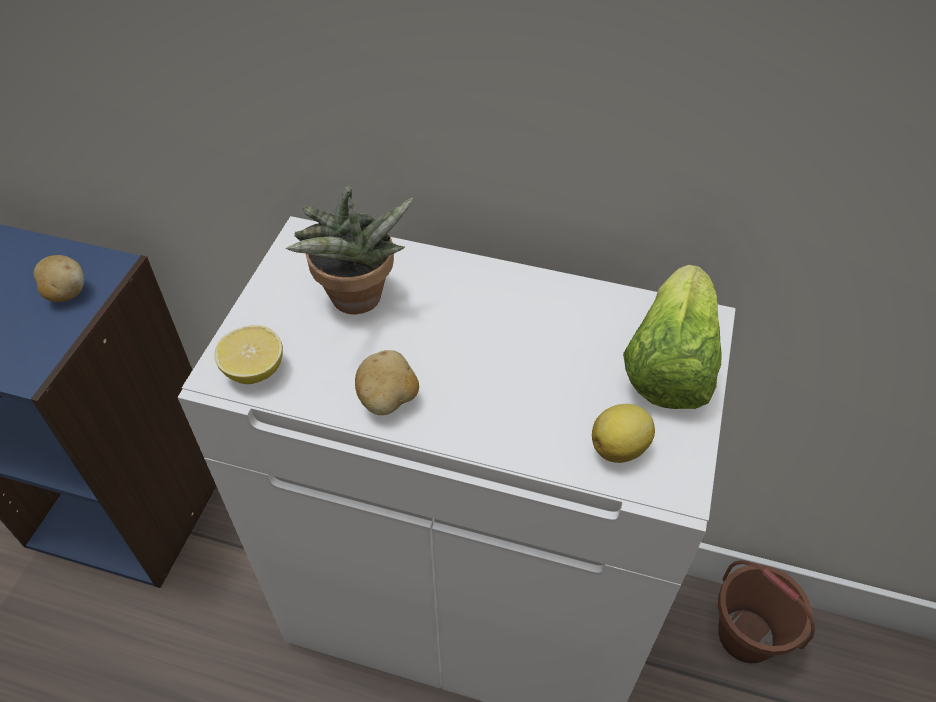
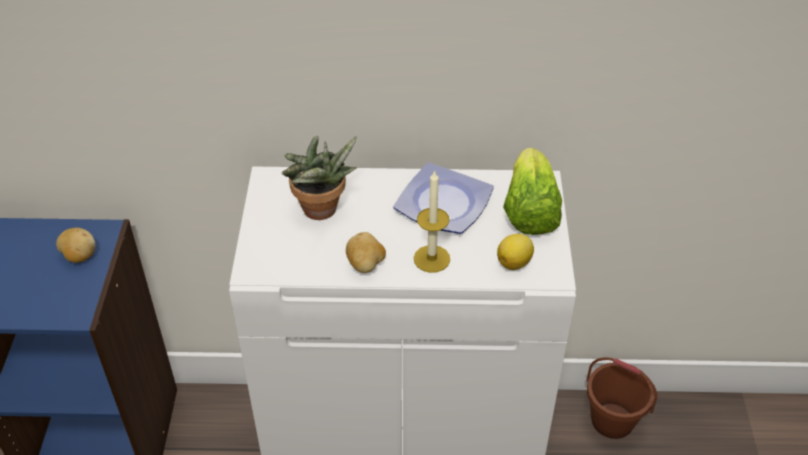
camera: 15 degrees left, 5 degrees down
(254, 370) = (272, 265): lemon -> none
(491, 412) = (431, 259): none -> candle
(543, 325) = (445, 203): none -> plate

